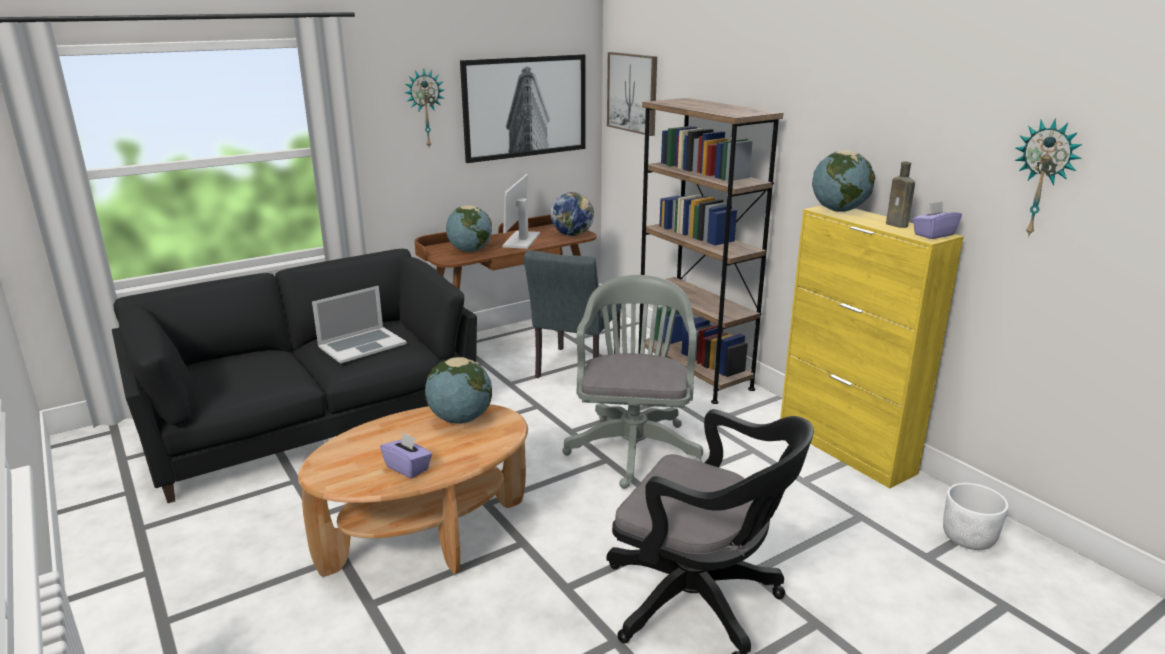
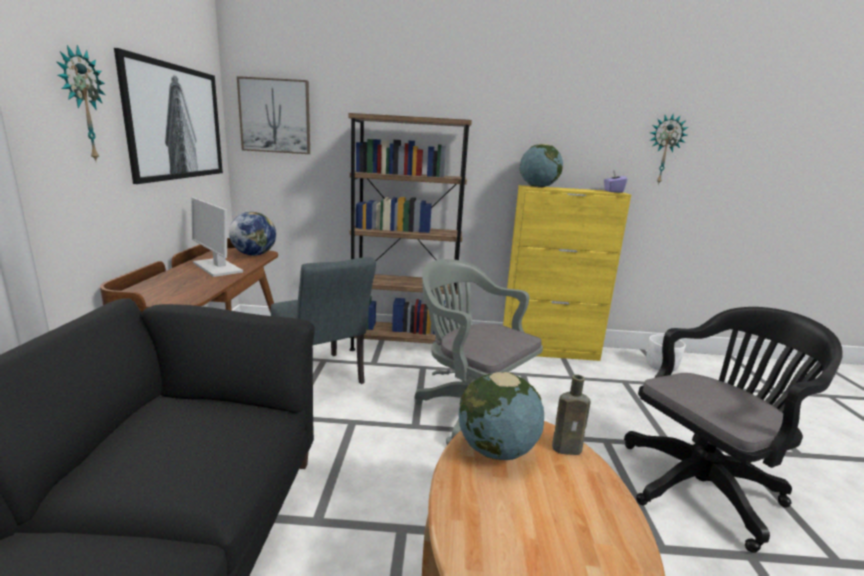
camera: 55 degrees left, 5 degrees down
(362, 345) = (182, 446): laptop -> none
(408, 468) = (596, 538): purple tissue box -> none
(470, 250) = (183, 287): globe -> none
(898, 225) = (586, 190): brown bottle -> brown bottle (568, 449)

